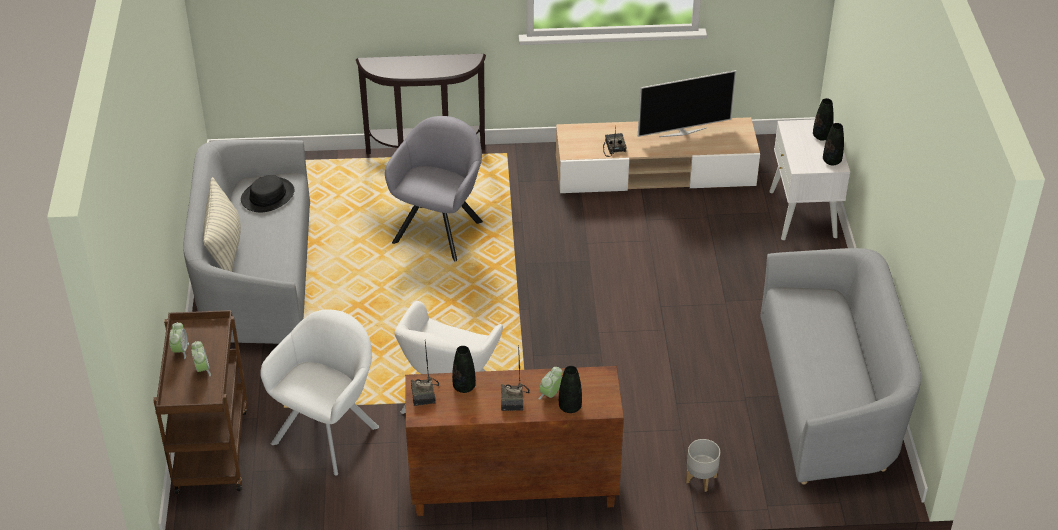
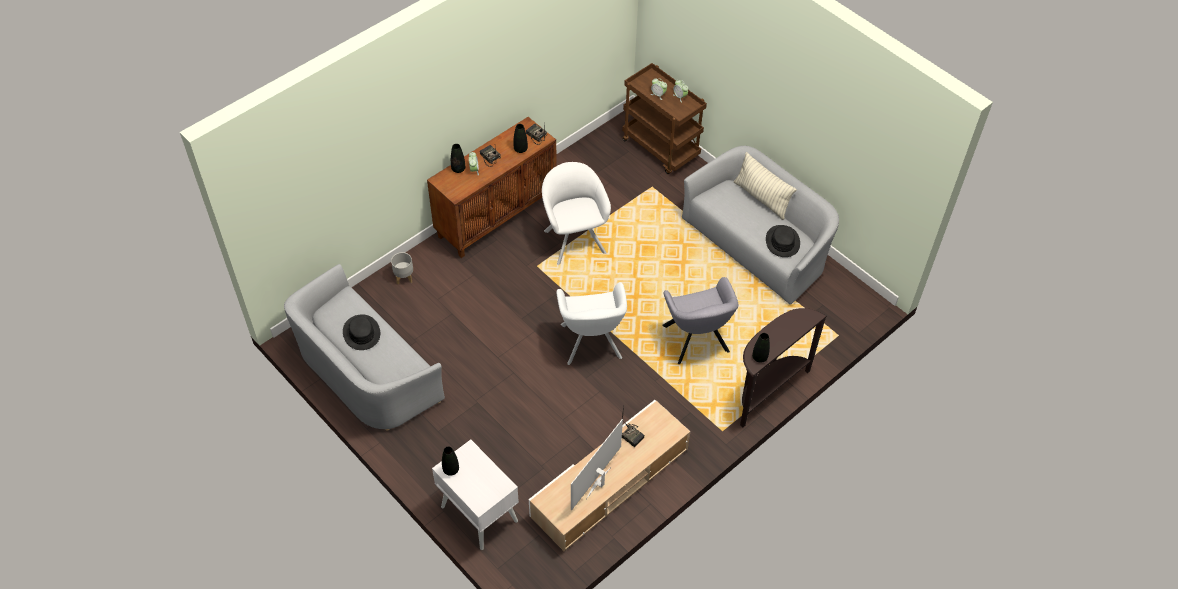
camera: 140 degrees right, 10 degrees up
(329, 431) = (616, 189): white armchair -> white armchair (591, 344)
(821, 136) = (474, 491): black vase -> black vase (759, 357)
(827, 360) = (361, 333): none -> black hat

